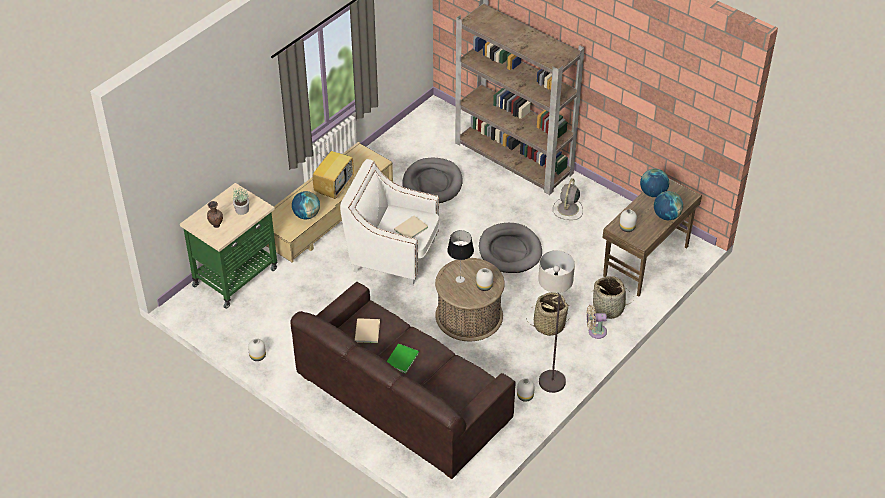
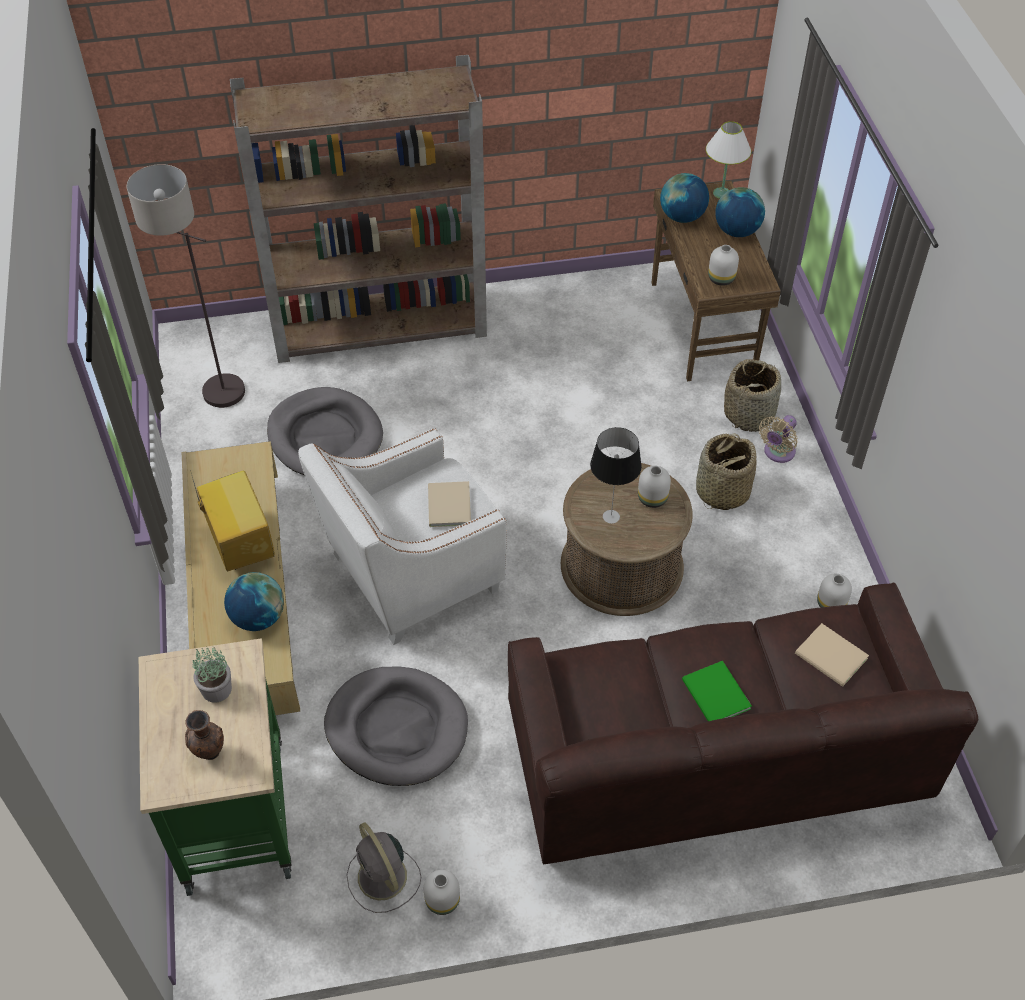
camera: 50 degrees left, 5 degrees up
(366, 332) = (616, 703): beige book -> beige book (831, 658)
(510, 250) = (544, 441): grey dog bed -> grey dog bed (397, 728)
(549, 376) = (815, 553): grey floor lamp -> grey floor lamp (212, 388)
(567, 209) = (532, 336): grey fan -> grey fan (383, 878)
(687, 197) = (722, 193): none -> white table lamp

